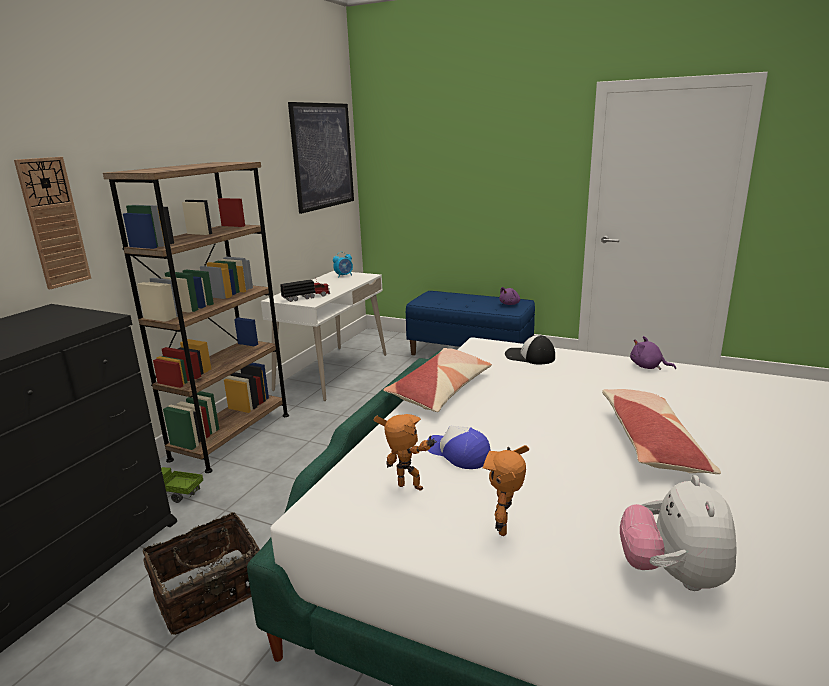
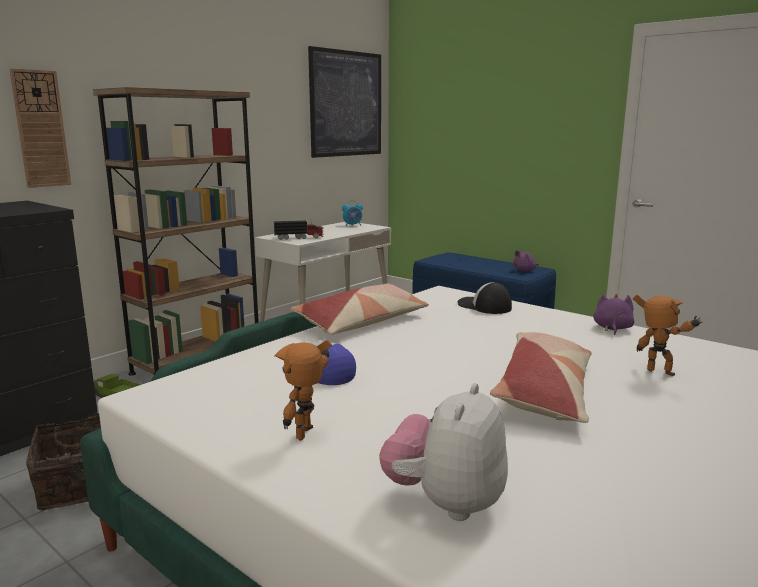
camera: 15 degrees right, 5 degrees down
(409, 489) = (248, 391): toy robot -> toy robot (659, 374)
(648, 367) = (612, 328): purple plush toy -> purple plush toy turned 60 degrees clockwise

